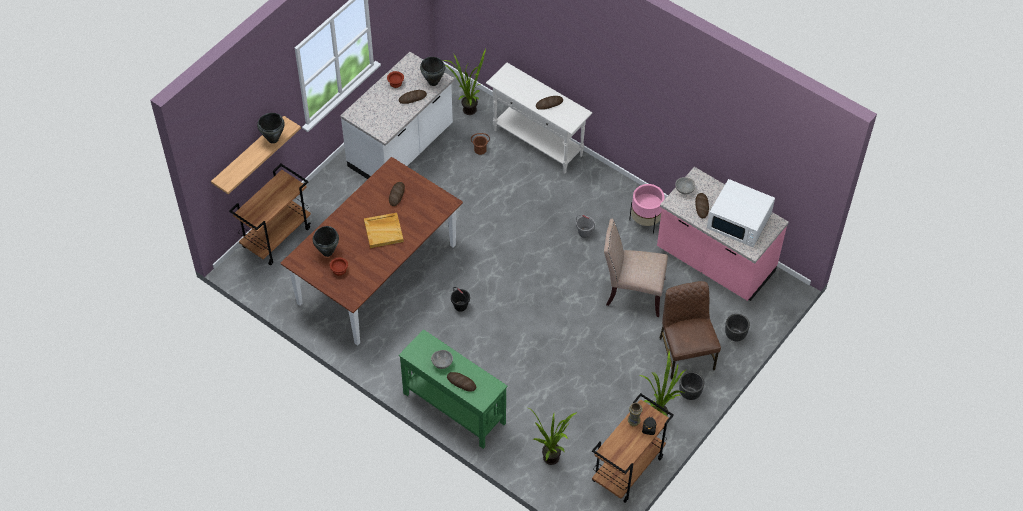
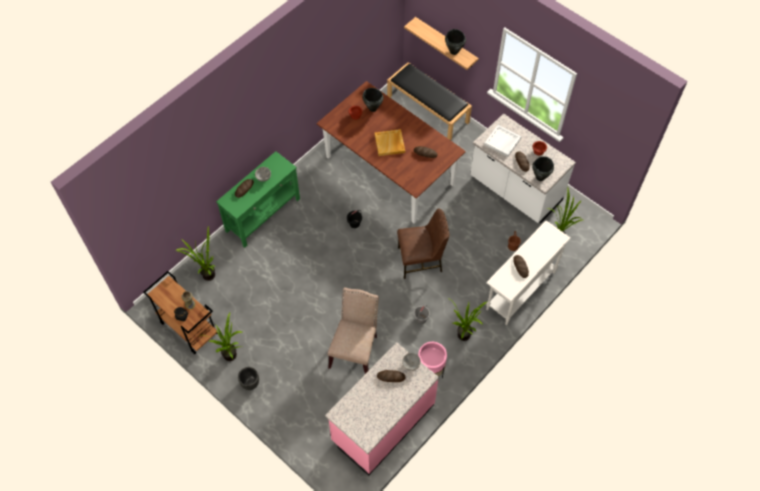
camera: 95 degrees right, 5 degrees up
(277, 237) = (428, 109): brown cart -> black bench
(384, 115) = (502, 142): none -> white tray
(603, 192) = (464, 338): none -> potted plant
(685, 353) = (290, 385): brown chair -> brown chair (421, 260)
(735, 335) = (303, 428): black planter -> none
(739, 222) = (370, 407): white microwave -> none

